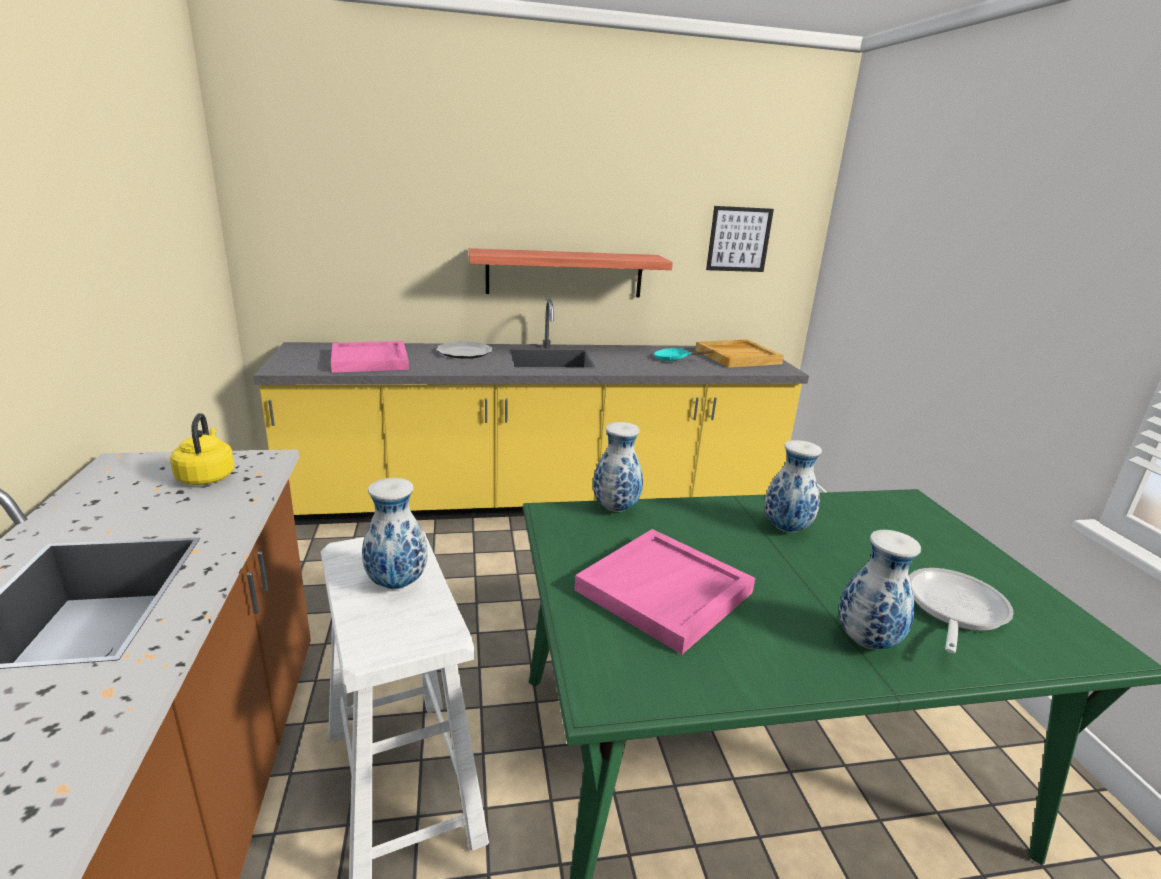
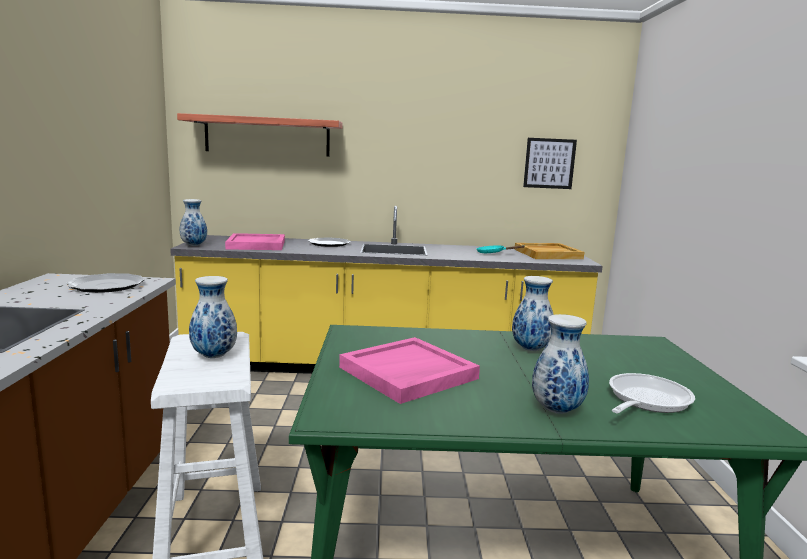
camera: 10 degrees right, 10 degrees down
(207, 476) = (107, 285): yellow kettle -> plate
(565, 273) = (410, 188): shelf -> shelf (267, 136)
(614, 508) = (398, 330): vase -> vase (194, 245)

